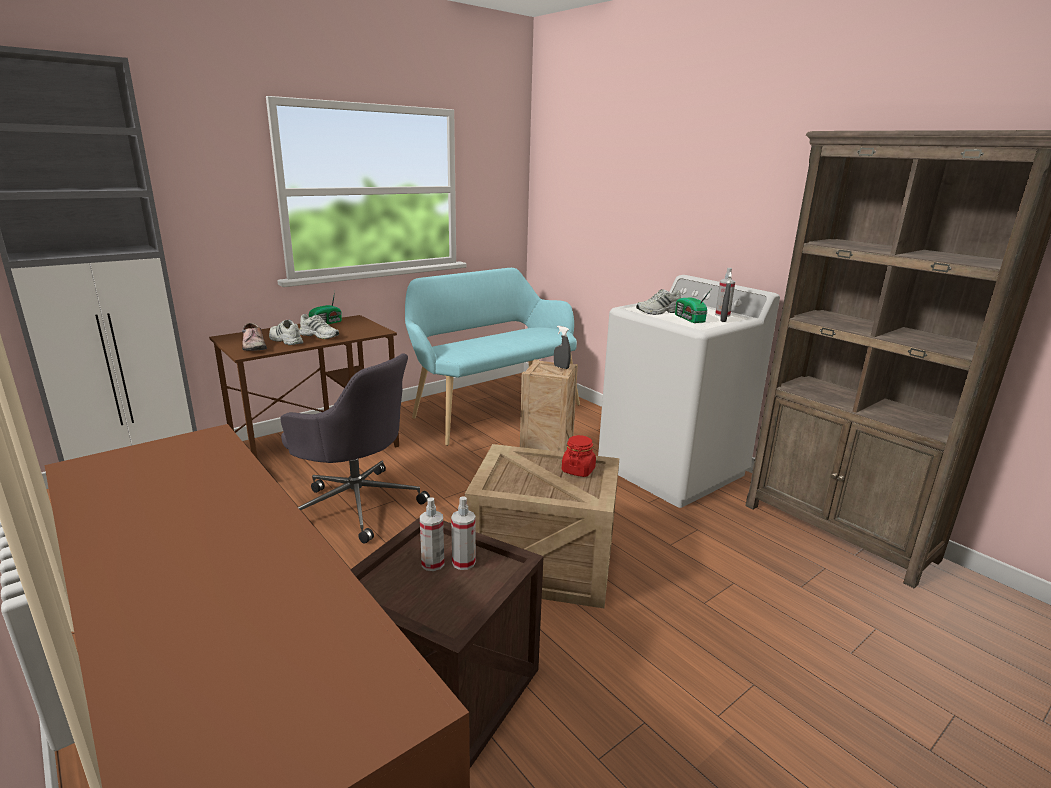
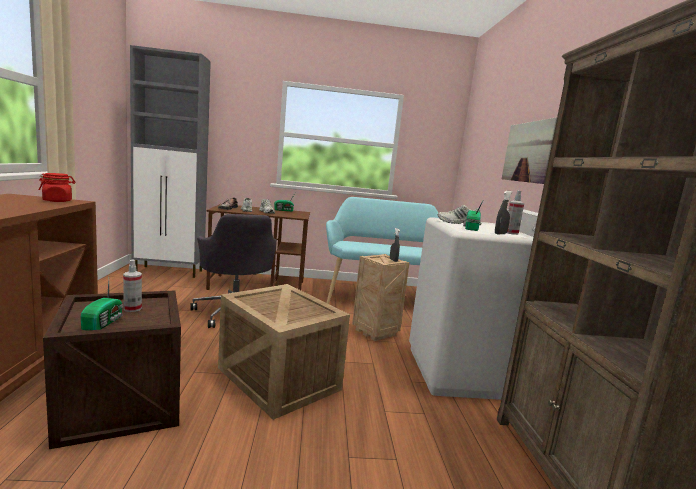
camera: 35 degrees right, 10 degrees down
(451, 597) = (104, 323): none -> radio
(463, 562) = (145, 314): spray bottle -> none
(578, 470) = (310, 310): red jar -> red jar (58, 201)
(683, 206) = (528, 152): none -> picture

